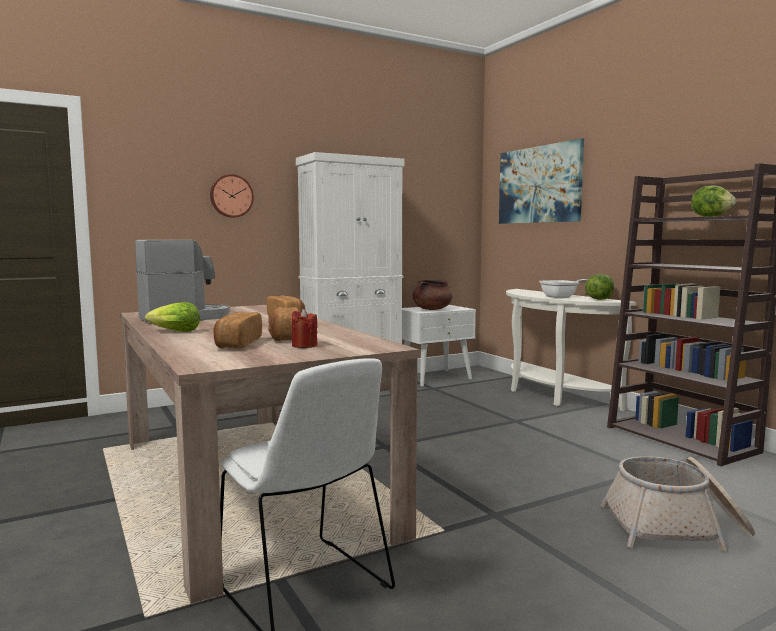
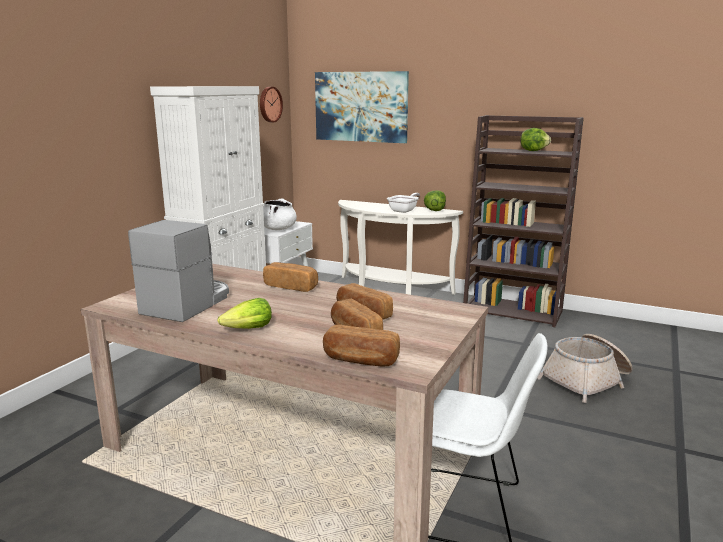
camera: 35 degrees left, 10 degrees up
(186, 355) = (360, 360): none -> bread
(231, 196) = (94, 137): wall clock -> wall clock (269, 104)
(304, 345) = (408, 322): red candle -> none
(432, 309) = (278, 229): brown cooking pot -> white cooking pot

